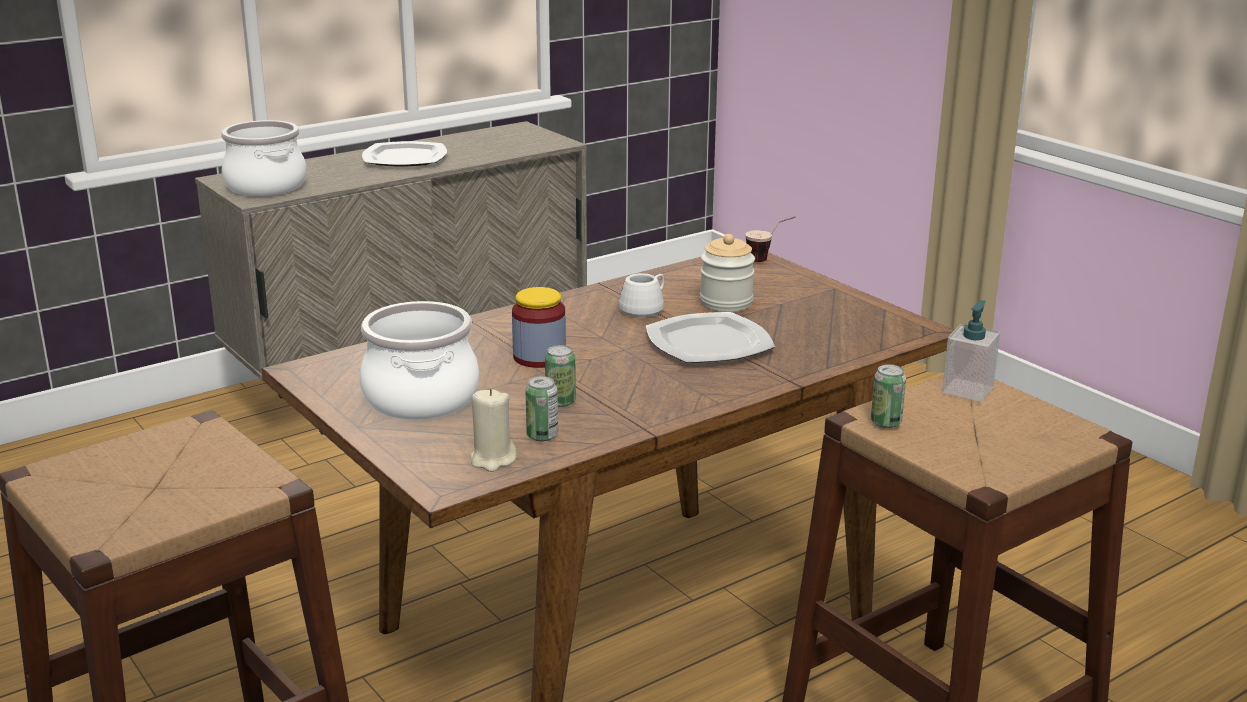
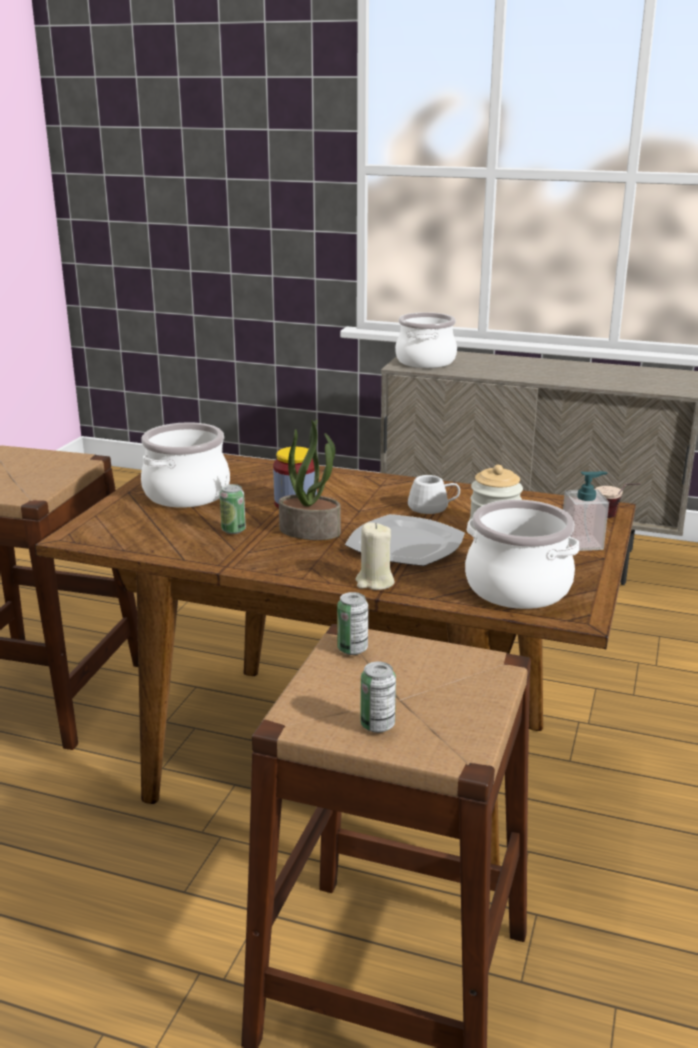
camera: 55 degrees right, 0 degrees up
(404, 158) = (547, 370): plate -> none
(493, 460) = (123, 538): beige candle -> beige candle (374, 582)
(542, 436) = (174, 540): can -> can (377, 725)
(618, 370) = (311, 531): none -> potted plant
(850, 333) = (517, 588): none -> cooking pot
(967, 390) = (475, 668): soap dispenser -> soap dispenser (582, 543)

